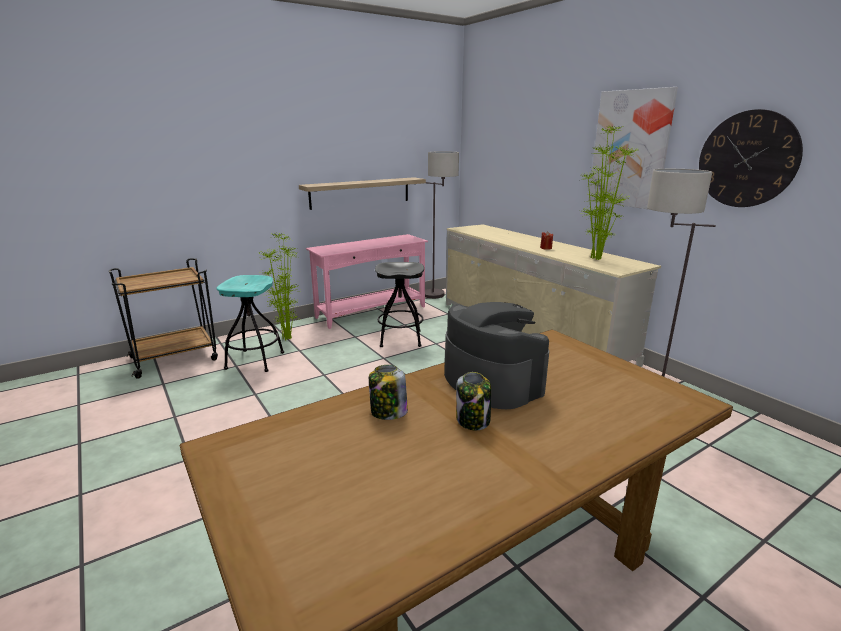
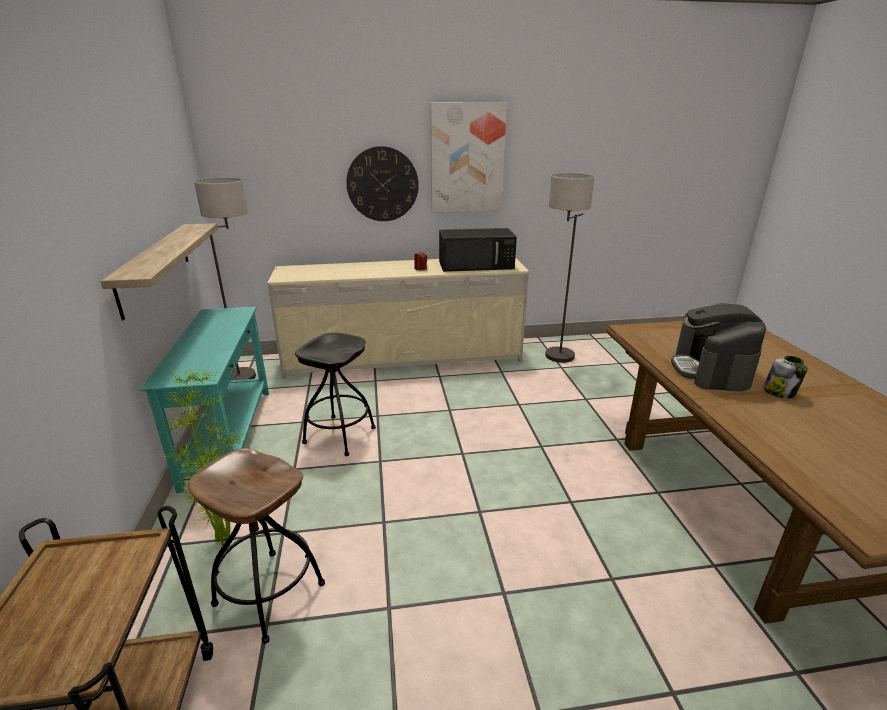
camera: 65 degrees left, 5 degrees up
(255, 360) = (269, 593): turquoise stool -> brown stool
(371, 312) = (229, 435): pink console table -> turquoise console table
(388, 412) = (773, 423): jar -> none
(491, 381) = (710, 370): coffee machine -> coffee machine turned 75 degrees counterclockwise
(595, 259) = (477, 265): potted plant -> black microwave
(747, 159) = (565, 161): wall clock -> wall clock (382, 184)

